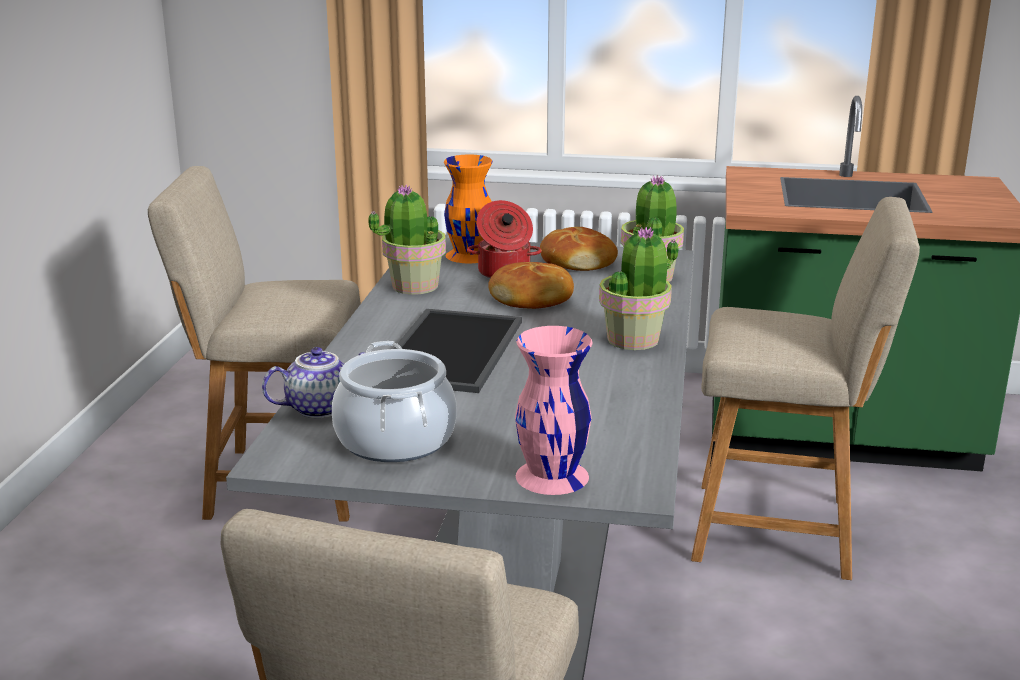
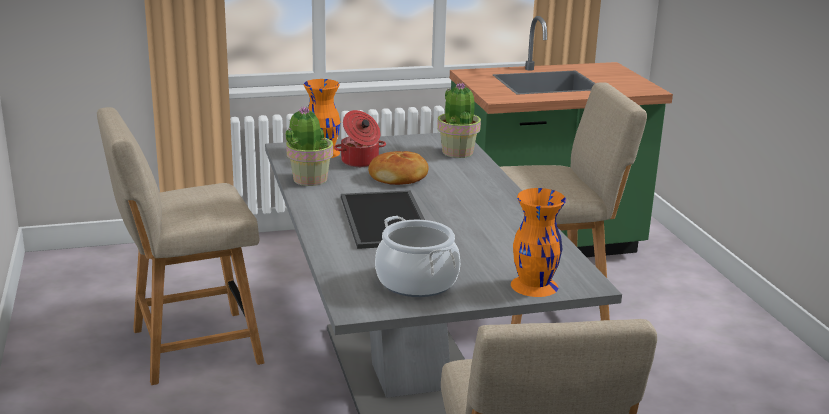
camera: 25 degrees left, 0 degrees up
(320, 408) = (343, 271): teapot -> none
(551, 476) = (534, 286): pink vase -> orange vase
(577, 261) = (400, 148): bread -> none
(634, 340) = (492, 195): potted plant -> none

